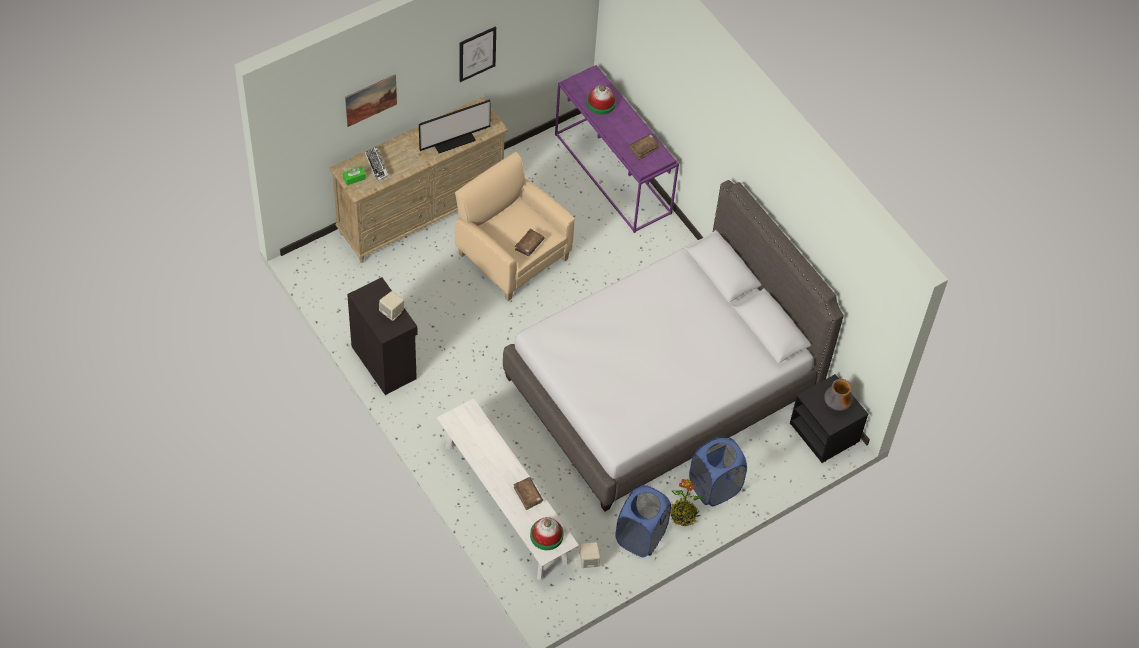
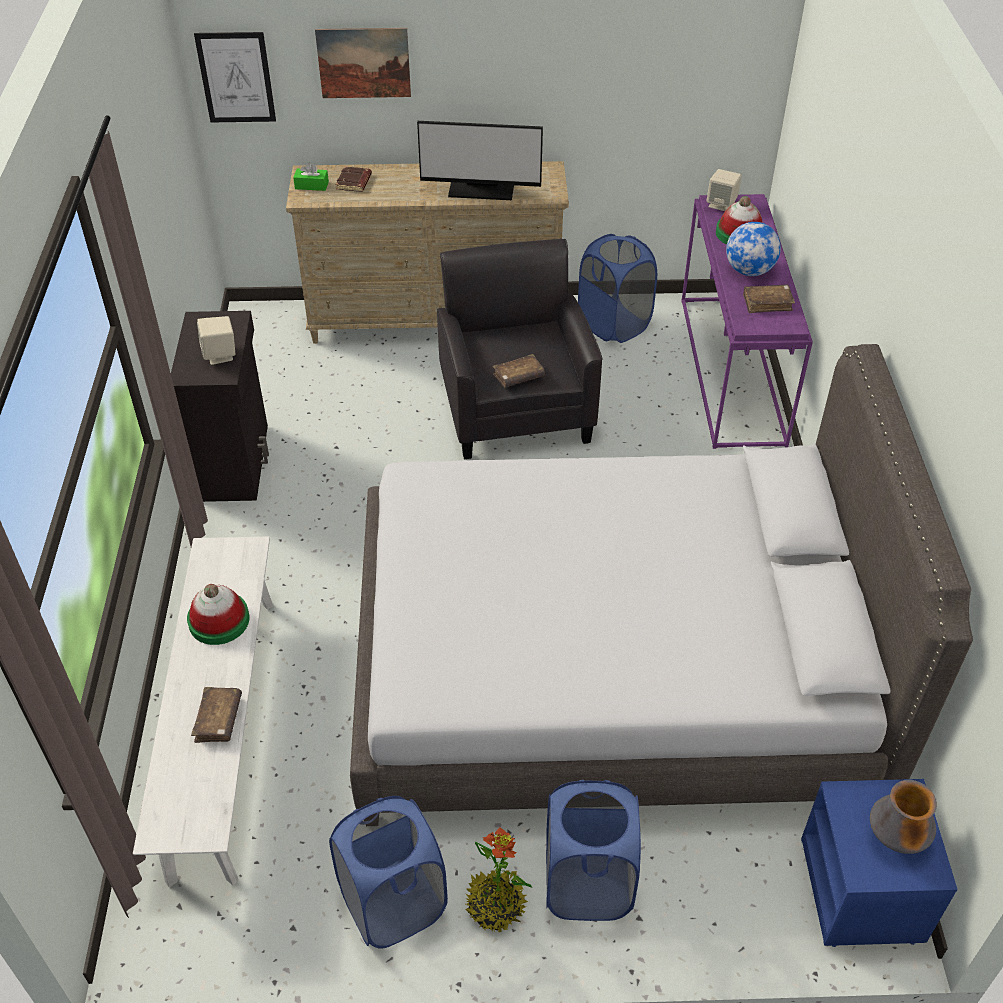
camera: 35 degrees right, 10 degrees down
(377, 165) = (354, 182): keyboard -> brown book
(477, 54) = (559, 65): picture -> picture (236, 77)
(512, 255) = (515, 409): beige armchair -> black armchair
(527, 169) = (614, 324): none -> blue laundry basket
(546, 535) = (188, 803): hat -> hat (219, 620)
(589, 561) = (273, 898): beige speaker -> beige speaker (722, 204)
(622, 129) = (749, 271): none -> globe
(825, 433) = (863, 891): black nightstand -> blue nightstand

